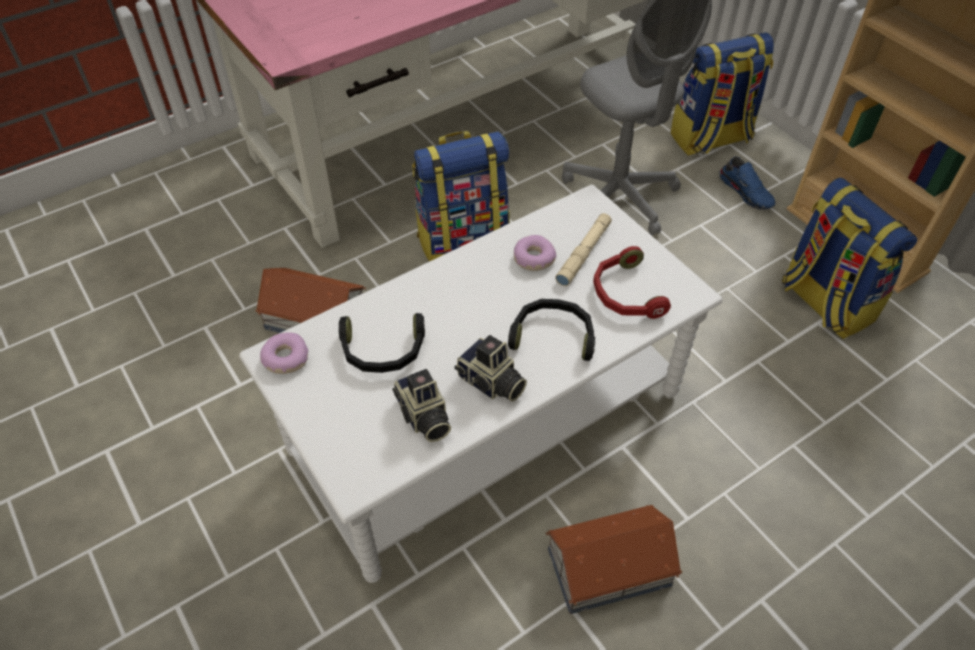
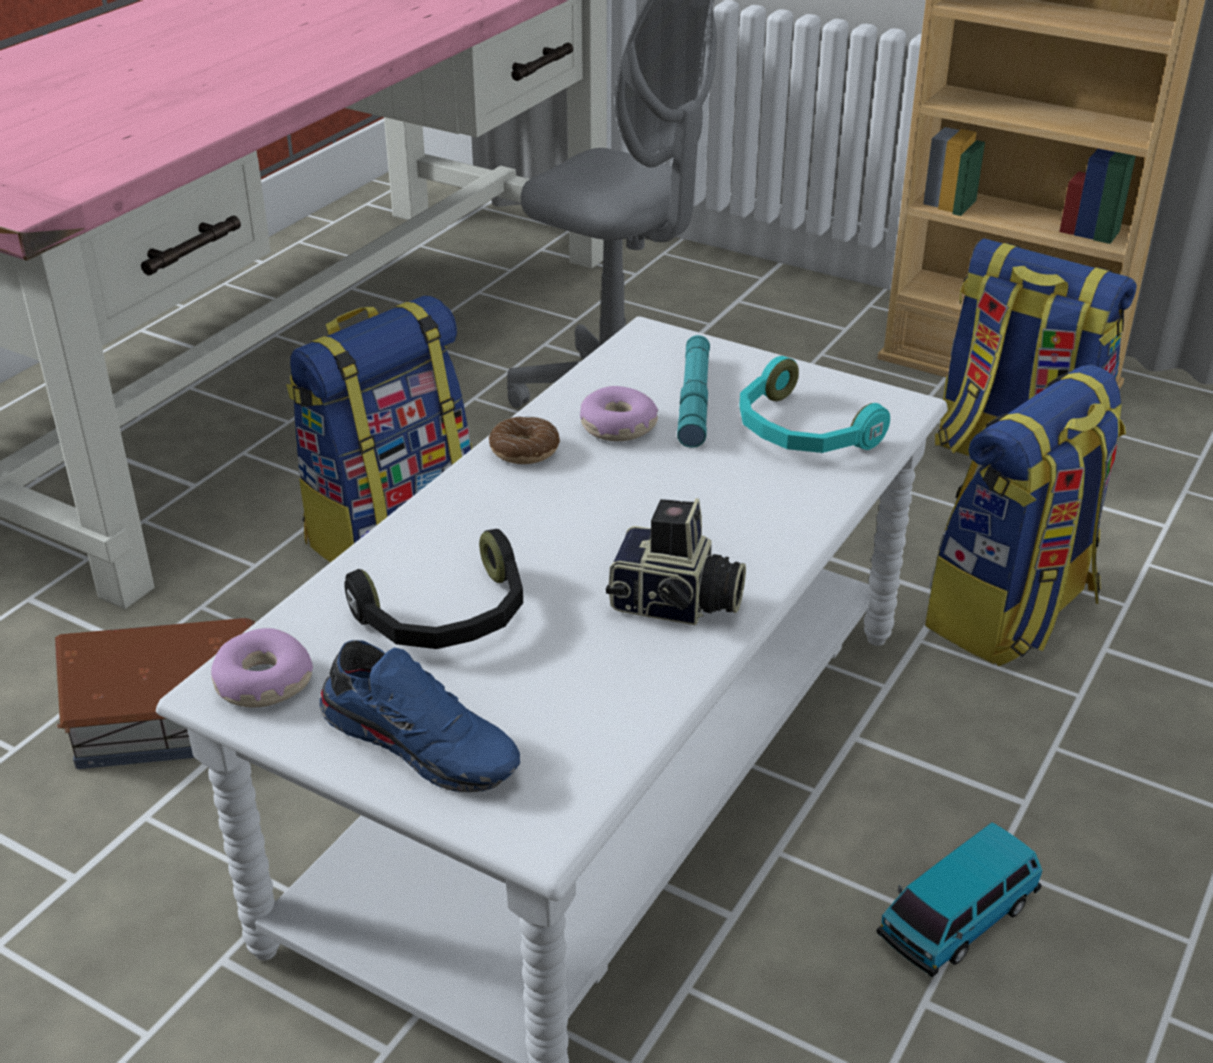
camera: 25 degrees left, 15 degrees down
(423, 417) = (592, 687): camera -> none
(478, 259) = (524, 450): none -> donut
(553, 335) = (729, 513): black headphones -> none
(583, 253) = (694, 400): beige flashlight -> turquoise flashlight
(610, 567) = (957, 919): toy house -> toy car
(625, 294) = (799, 432): red headphones -> turquoise headphones
(711, 139) = (708, 301): backpack -> backpack (1012, 614)
(746, 192) = (805, 352): blue shoe -> blue shoe (424, 742)

